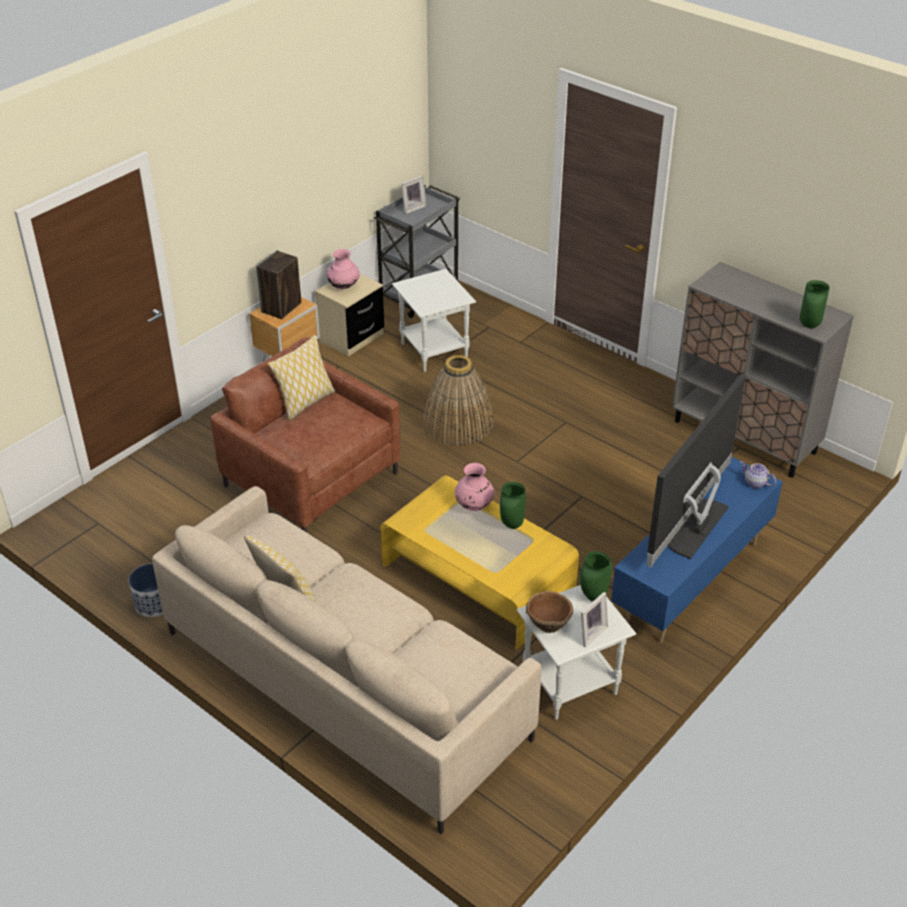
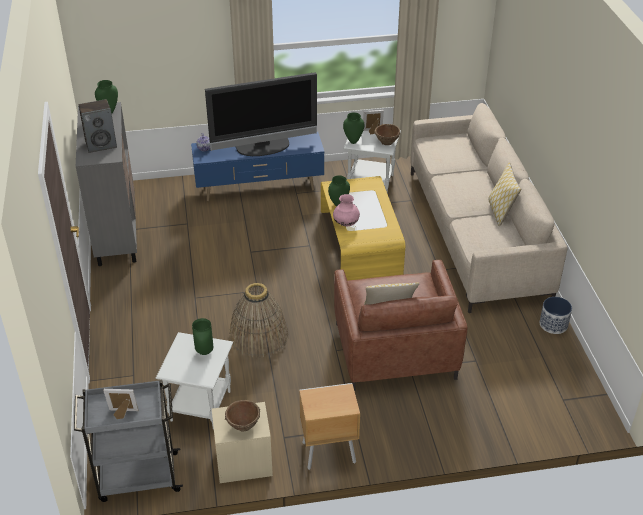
camera: 140 degrees left, 0 degrees up
(281, 308) = (330, 402): speaker -> speaker (101, 144)
(344, 286) = (243, 425): pink vase -> brown bowl
(432, 298) = (205, 352): none -> green vase

